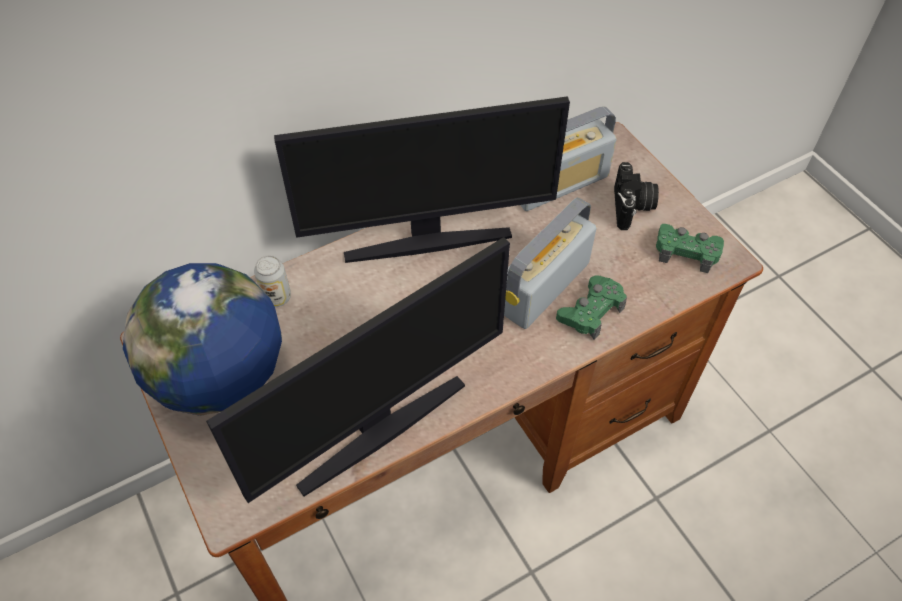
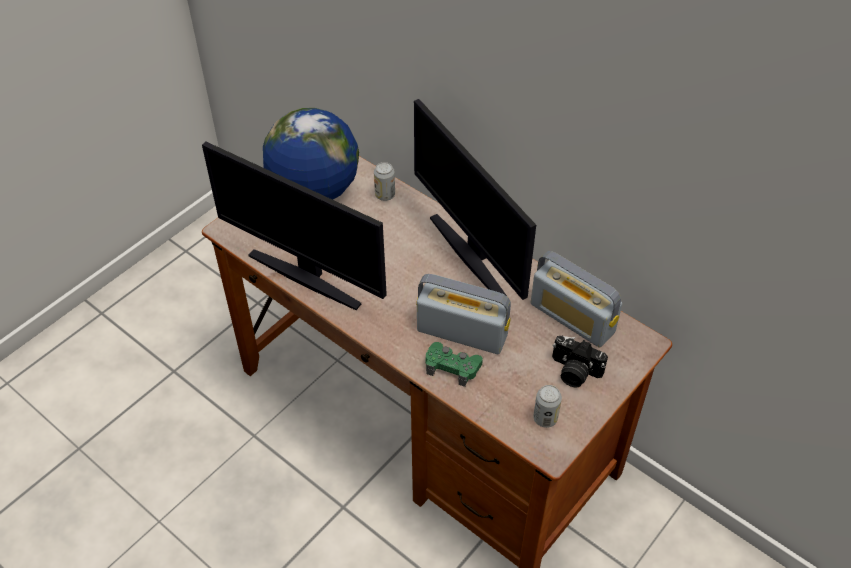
camera: 70 degrees right, 5 degrees down
(632, 207) = (574, 372): camera -> camera turned 45 degrees clockwise
(686, 251) = (545, 418): green game controller -> can

